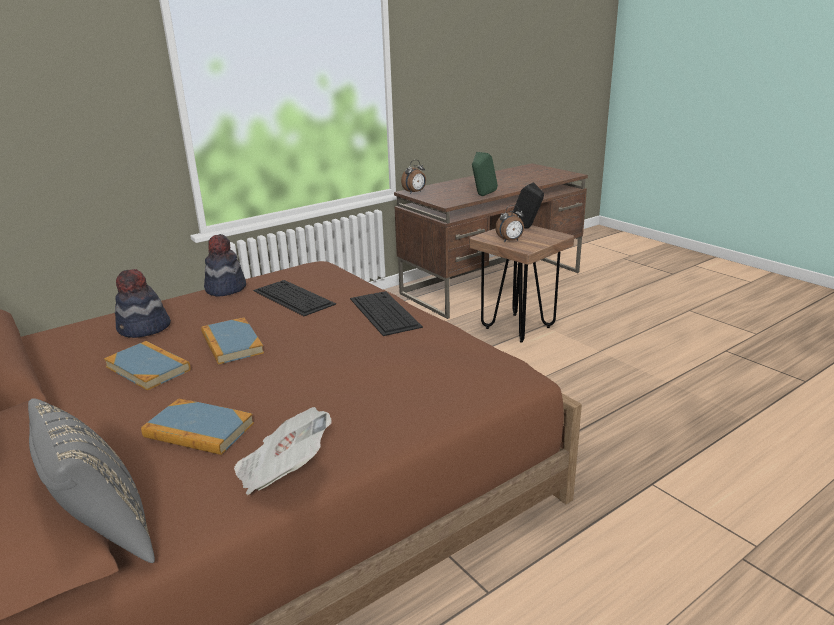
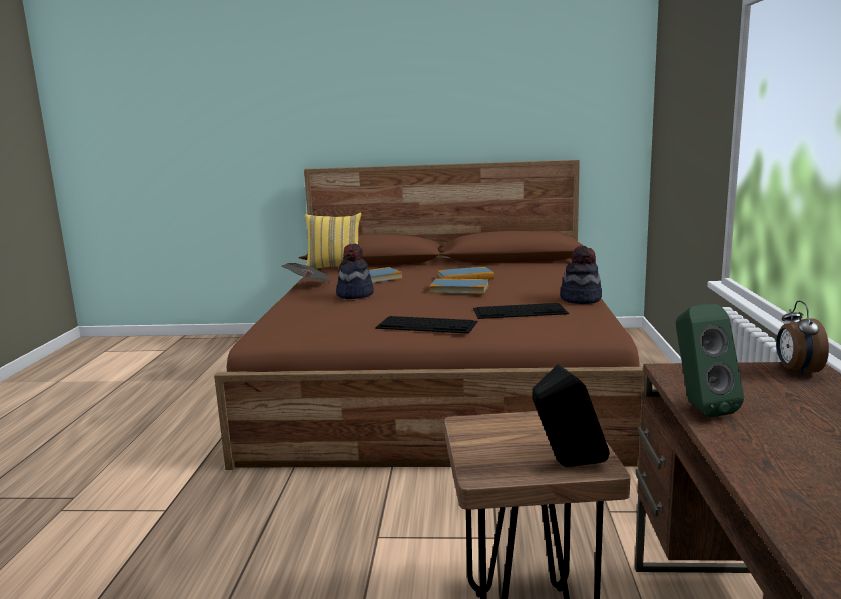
camera: 130 degrees right, 10 degrees down
(104, 534) = (335, 268): grey pillow -> yellow pillow
(144, 329) = (529, 279): hat -> hat (354, 294)
(510, 241) = (518, 427): alarm clock -> none

